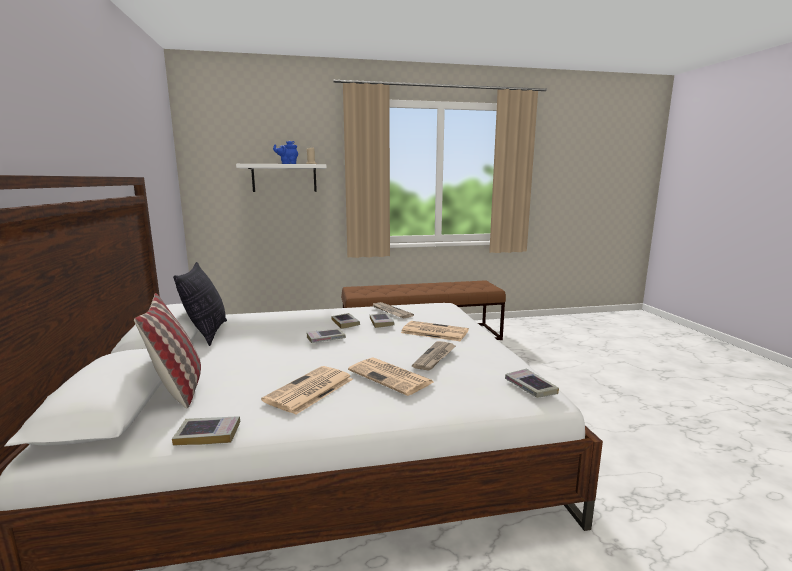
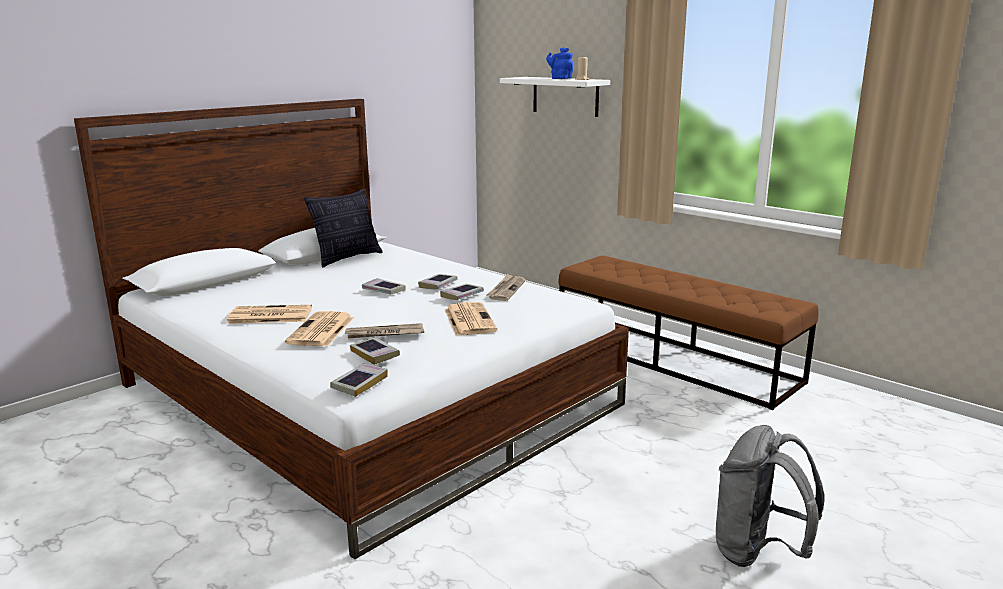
camera: 55 degrees right, 5 degrees up
(178, 388) = (241, 286): pillow -> none
(208, 434) = (184, 313): book -> book (375, 354)
(633, 391) = (758, 552): none -> grey backpack

